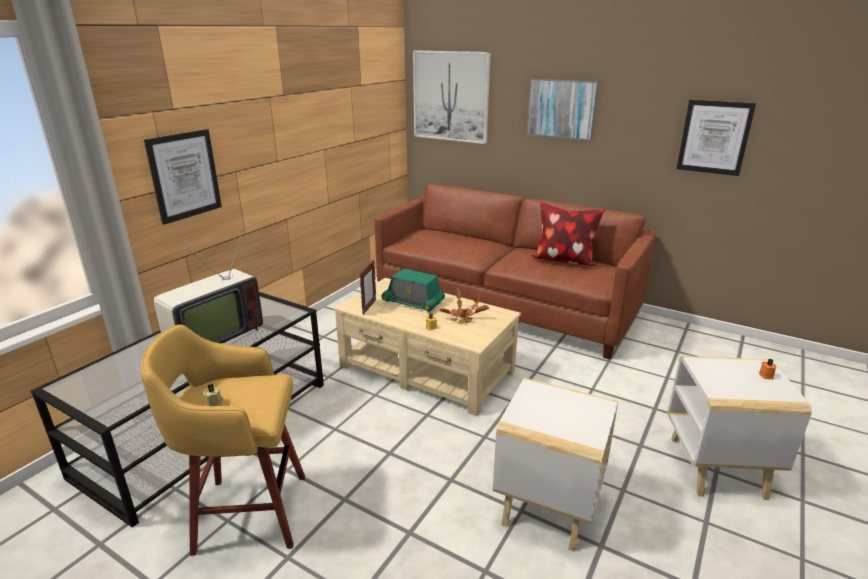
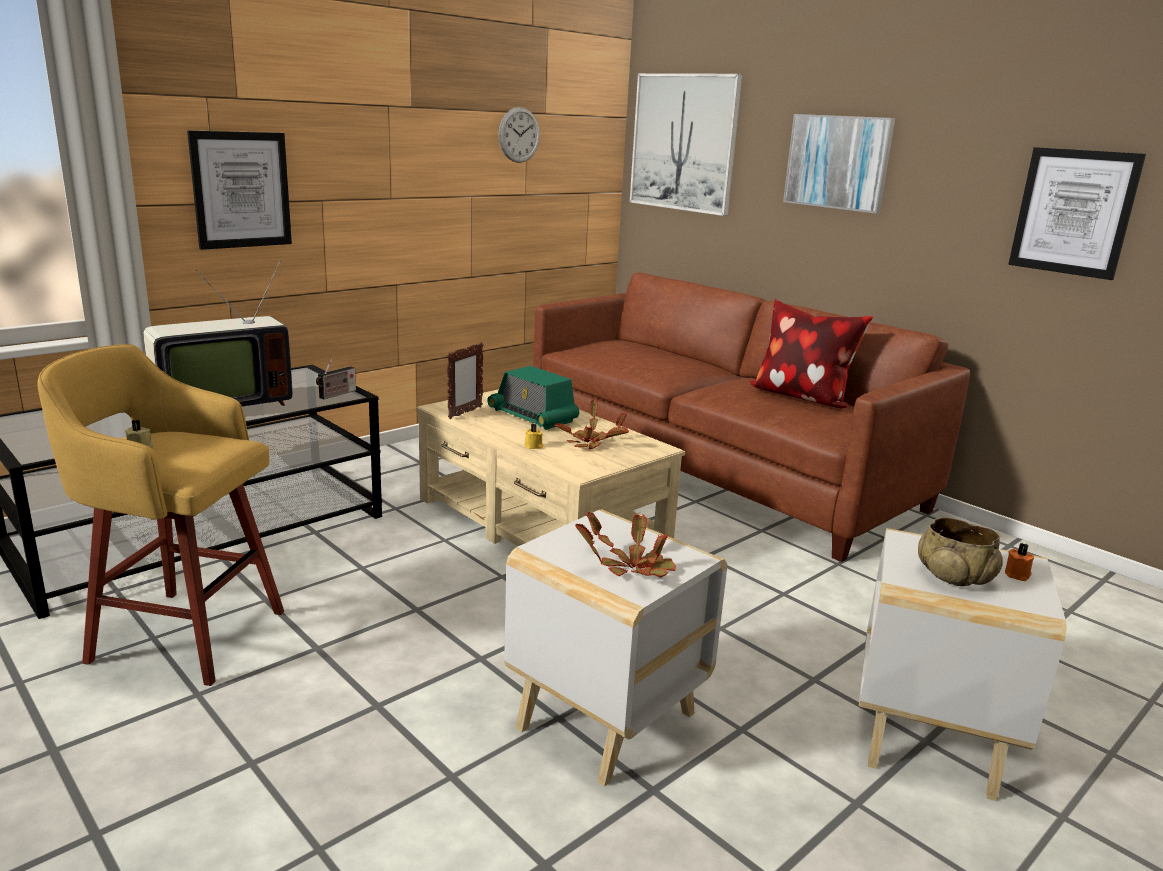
camera: 15 degrees right, 5 degrees down
(287, 313) = (336, 394): none -> radio
(348, 102) = (519, 135): none -> wall clock
(574, 420) = (631, 567): none -> potted plant
(739, 385) = (954, 577): none -> beige bowl

